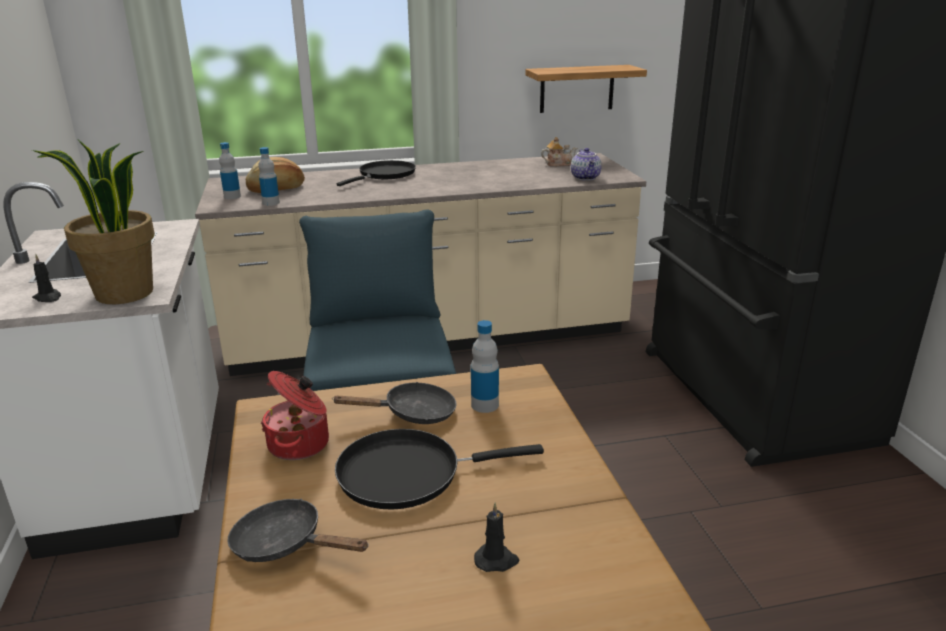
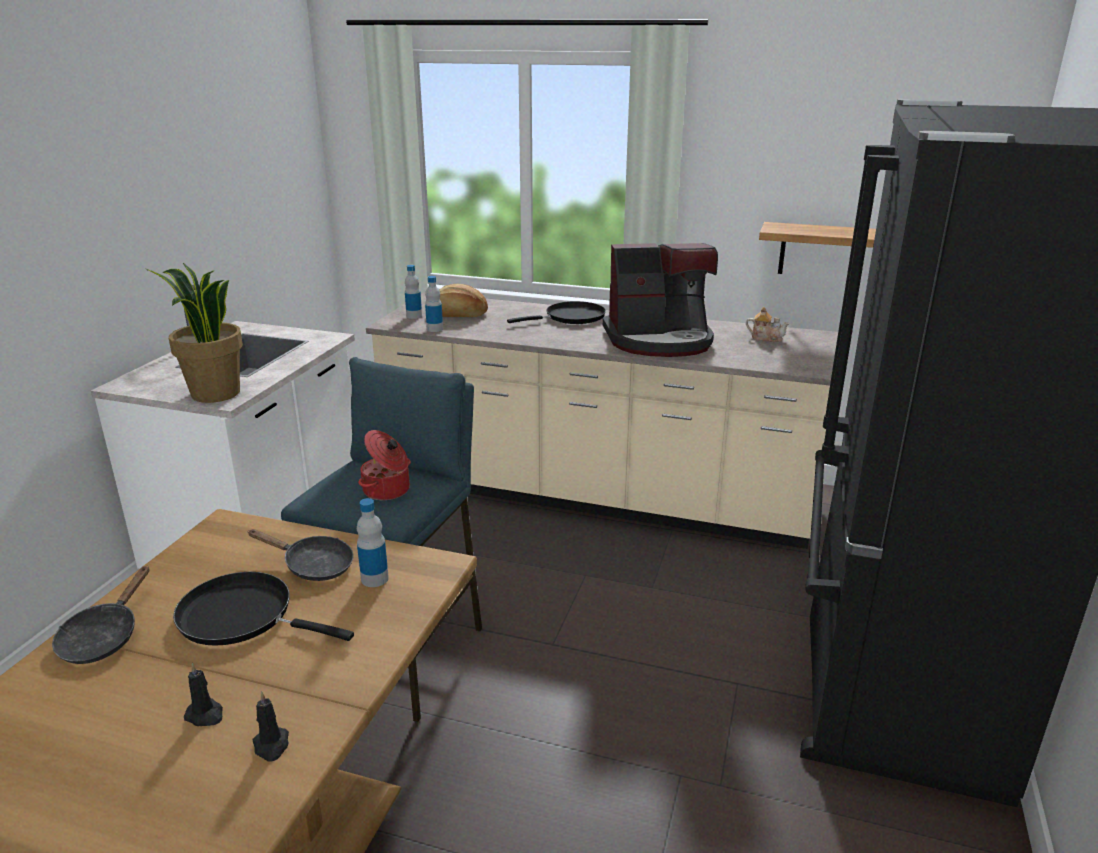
camera: 30 degrees right, 0 degrees up
(48, 298) = (169, 384): black candle -> black candle (271, 745)
(285, 544) = (103, 637): black frying pan -> black frying pan turned 135 degrees counterclockwise
(300, 444) = (208, 562): cooking pot -> cooking pot (387, 490)
(483, 178) = (659, 340): none -> coffee machine
(586, 178) = (771, 361): teapot -> none

